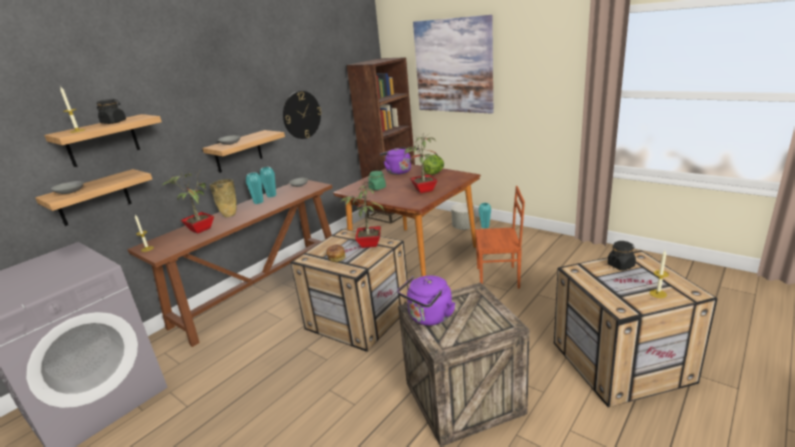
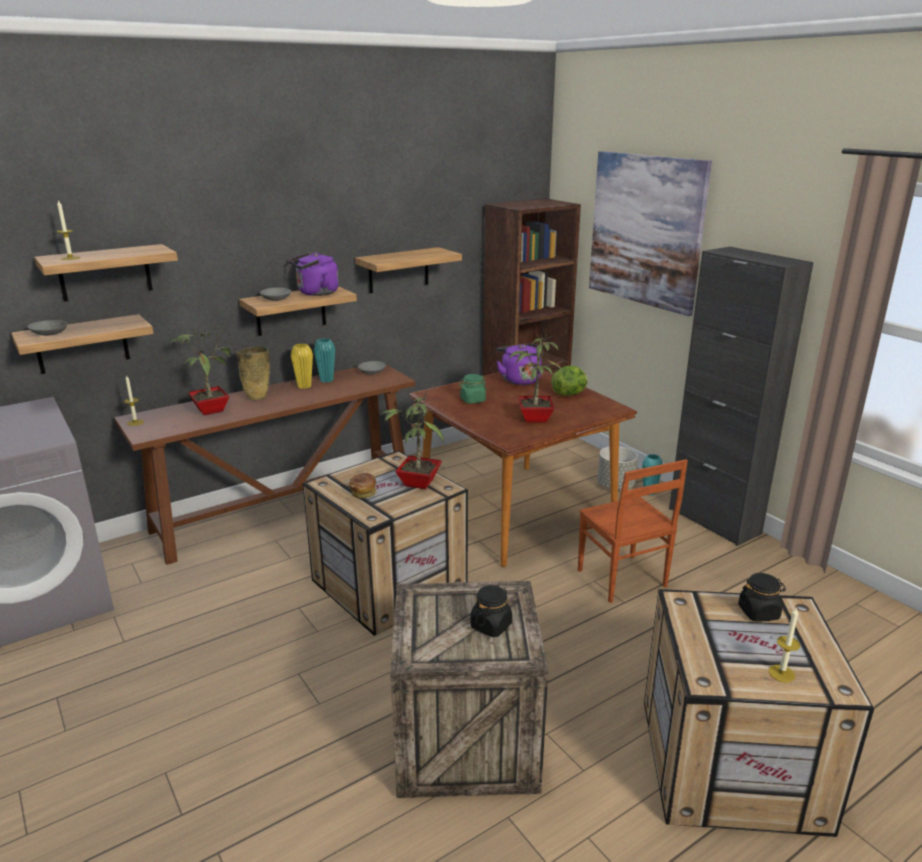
camera: 15 degrees right, 0 degrees up
(114, 122) = (119, 252): black jar -> black jar (491, 626)
(258, 202) = (304, 386): turquoise vase -> yellow vase
(301, 115) = (398, 270): wall clock -> shelf
(429, 318) = (424, 613): purple kettle -> purple kettle (315, 293)
(498, 278) = (621, 579): brown chair -> brown chair turned 45 degrees clockwise
(530, 234) = (714, 521): none -> black cabinet

